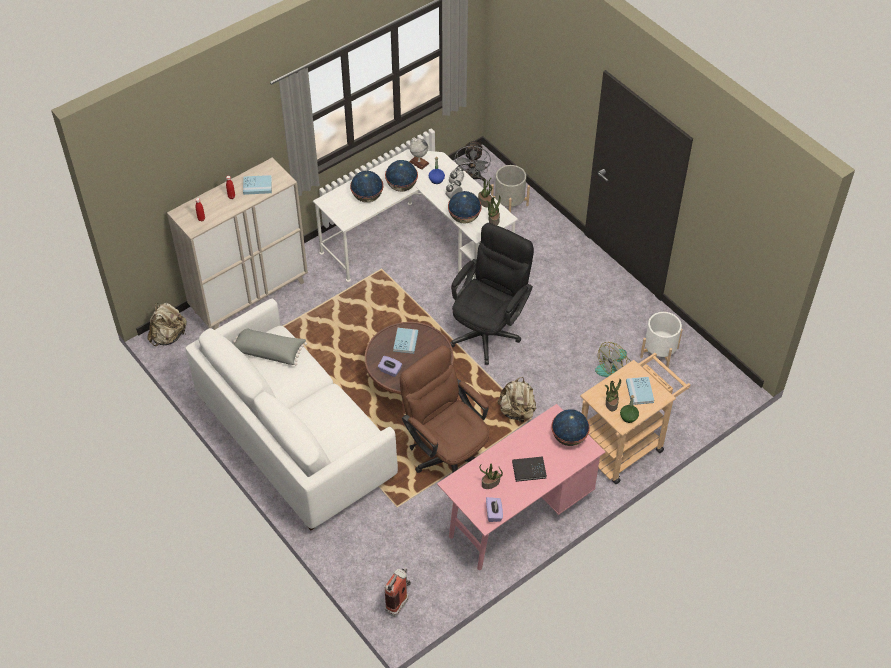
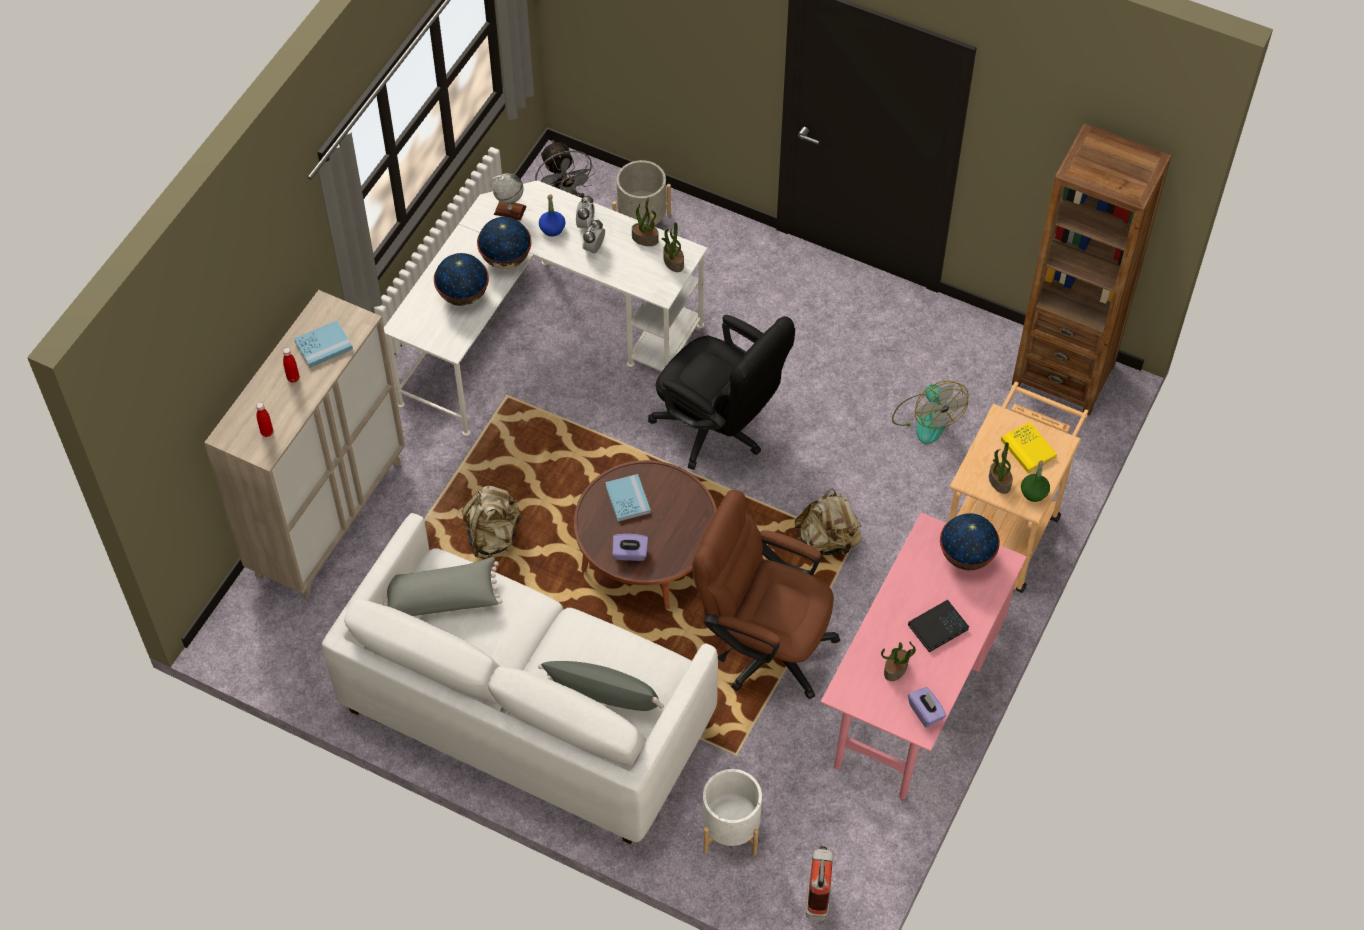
camera: 25 degrees left, 5 degrees up
(168, 336) = (236, 630): beige backpack -> beige backpack (493, 536)
(324, 435) = (603, 695): none -> grey pillow
(464, 218) = (629, 275): globe -> none
(489, 329) = (719, 430): black office chair -> black office chair turned 120 degrees clockwise
(613, 367) = (926, 418): fan -> fan turned 45 degrees counterclockwise
(639, 391) = (1028, 449): blue book -> yellow book
(659, 352) = (977, 372): white planter -> white planter (731, 829)
(711, 372) = (1063, 374): none -> brown bookcase

